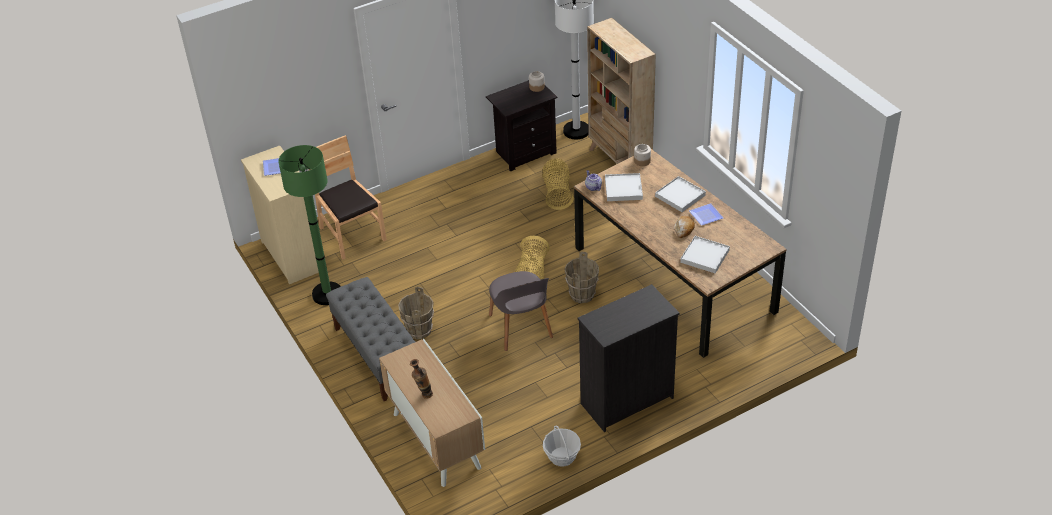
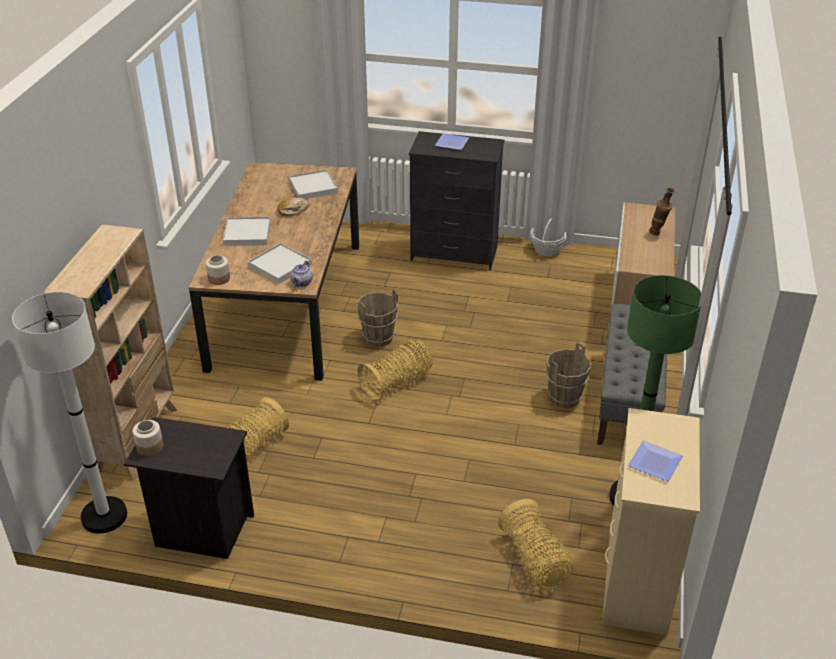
camera: 140 degrees left, 5 degrees down
(352, 234) = (534, 560): brown chair -> basket
(521, 328) = (467, 345): grey chair -> none
(706, 215) = (256, 210): plate -> plate (450, 143)

